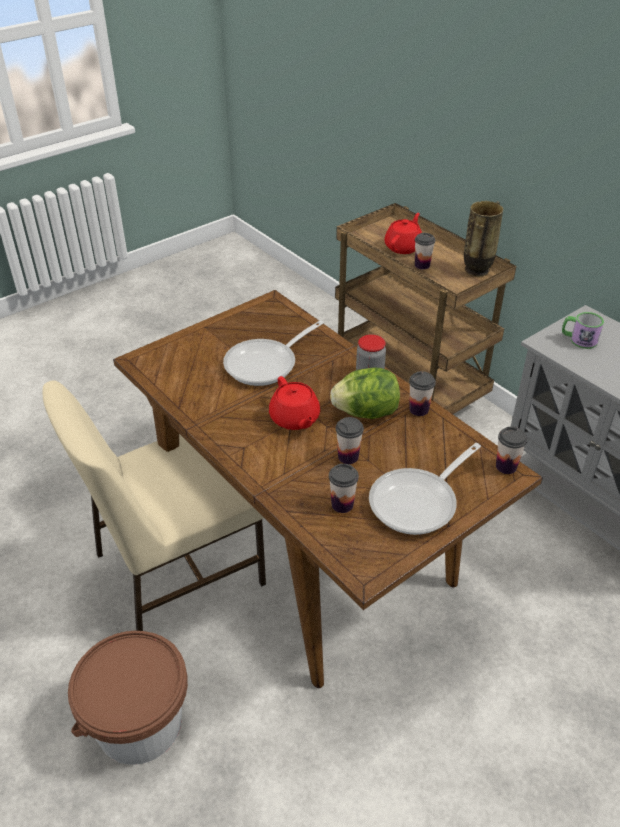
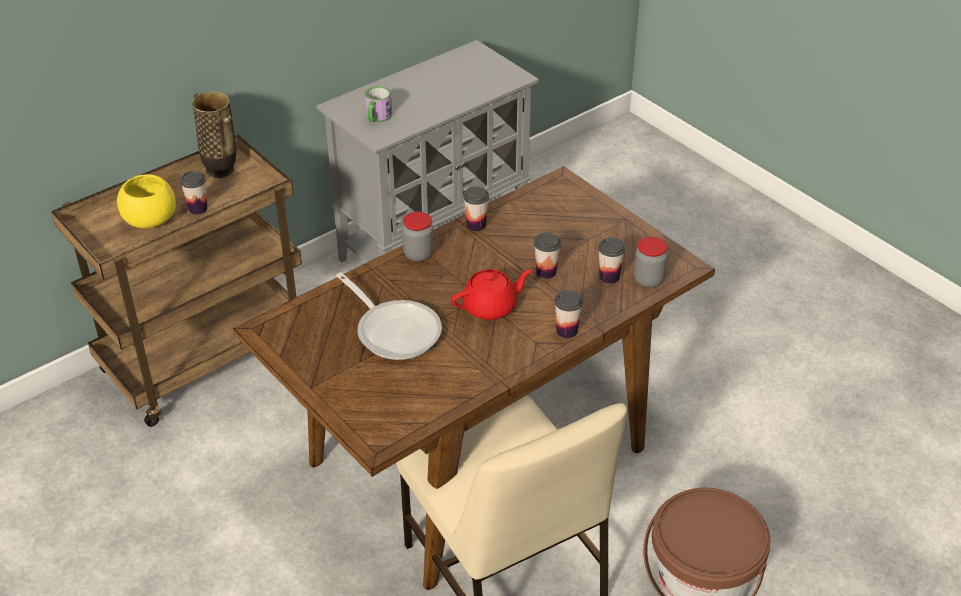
camera: 90 degrees left, 0 degrees up
(338, 537) = (648, 280): none -> jar
(366, 412) = (480, 258): lettuce -> none
(403, 247) = (149, 220): red teapot -> yellow bowl
(418, 502) = (601, 233): frying pan -> none
(506, 466) = (553, 182): cup -> cup (566, 331)

